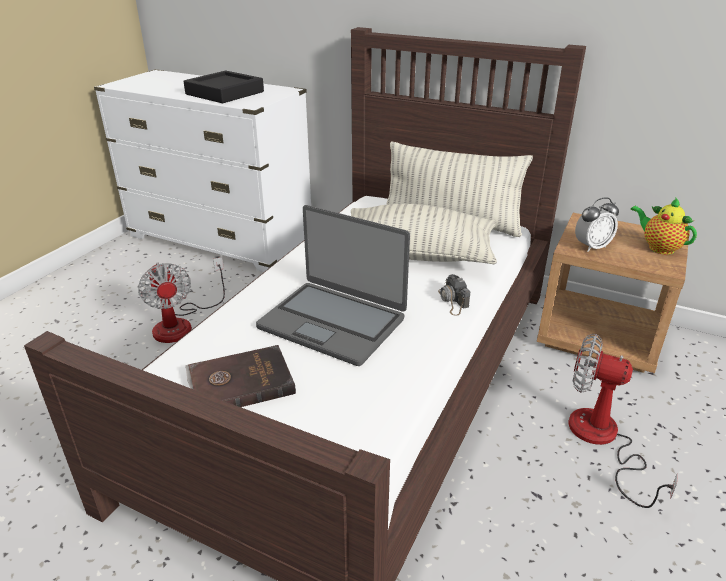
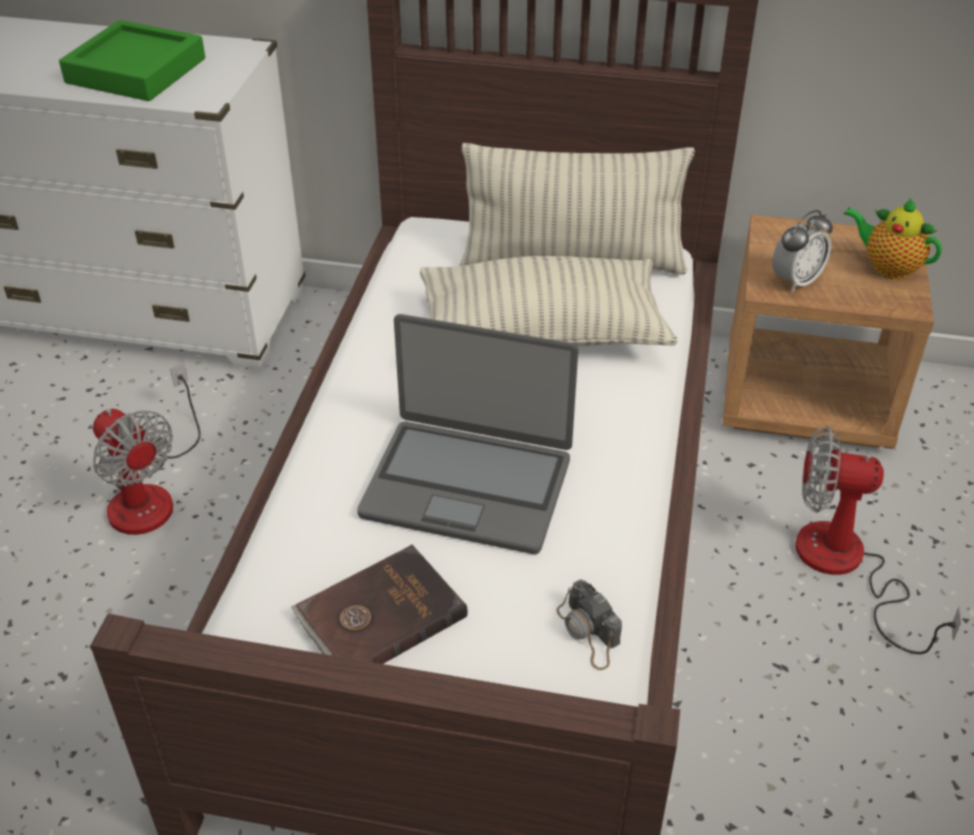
camera: 15 degrees left, 10 degrees up
(225, 93) = (136, 71): black tray -> green tray
(453, 301) = (626, 414): camera -> camera (589, 632)

